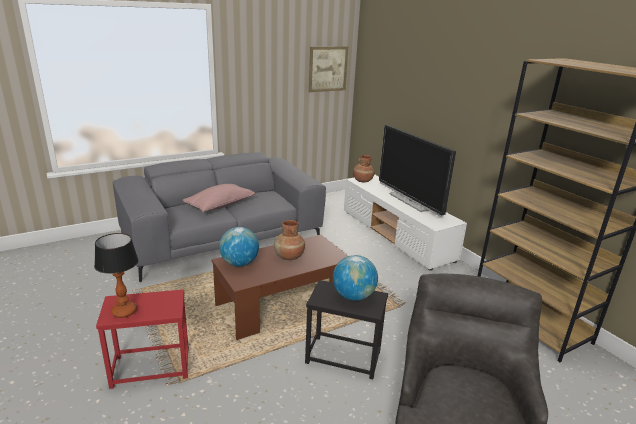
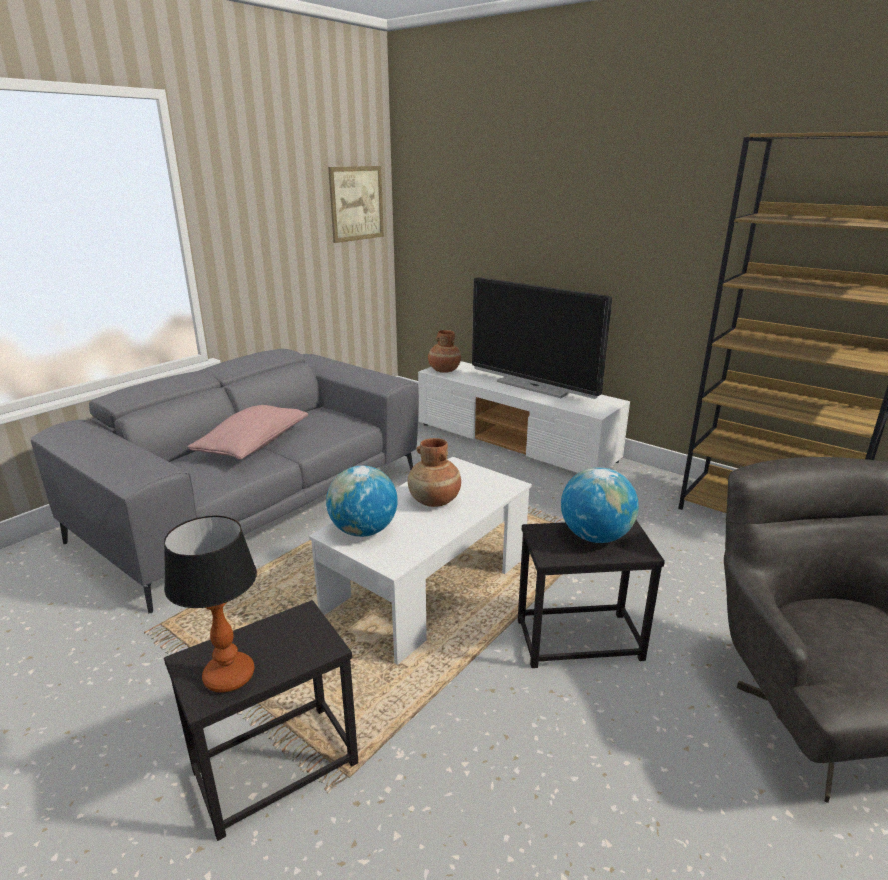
camera: 20 degrees left, 0 degrees up
(151, 368) = (276, 768): red side table -> black side table
(282, 305) = (429, 585): brown coffee table -> white coffee table

